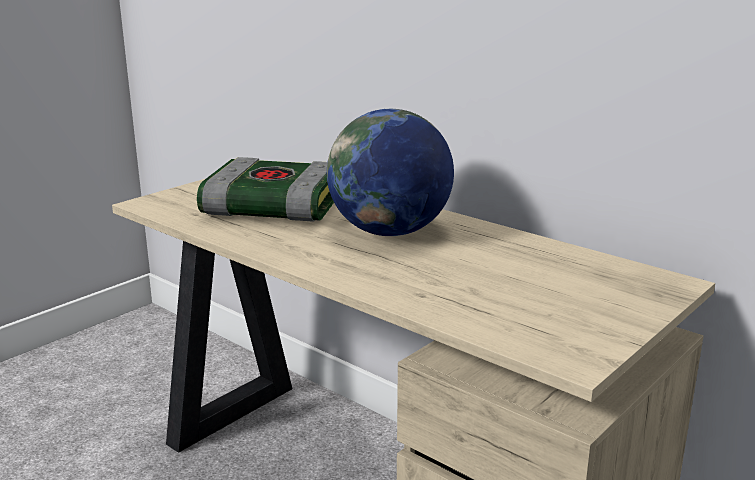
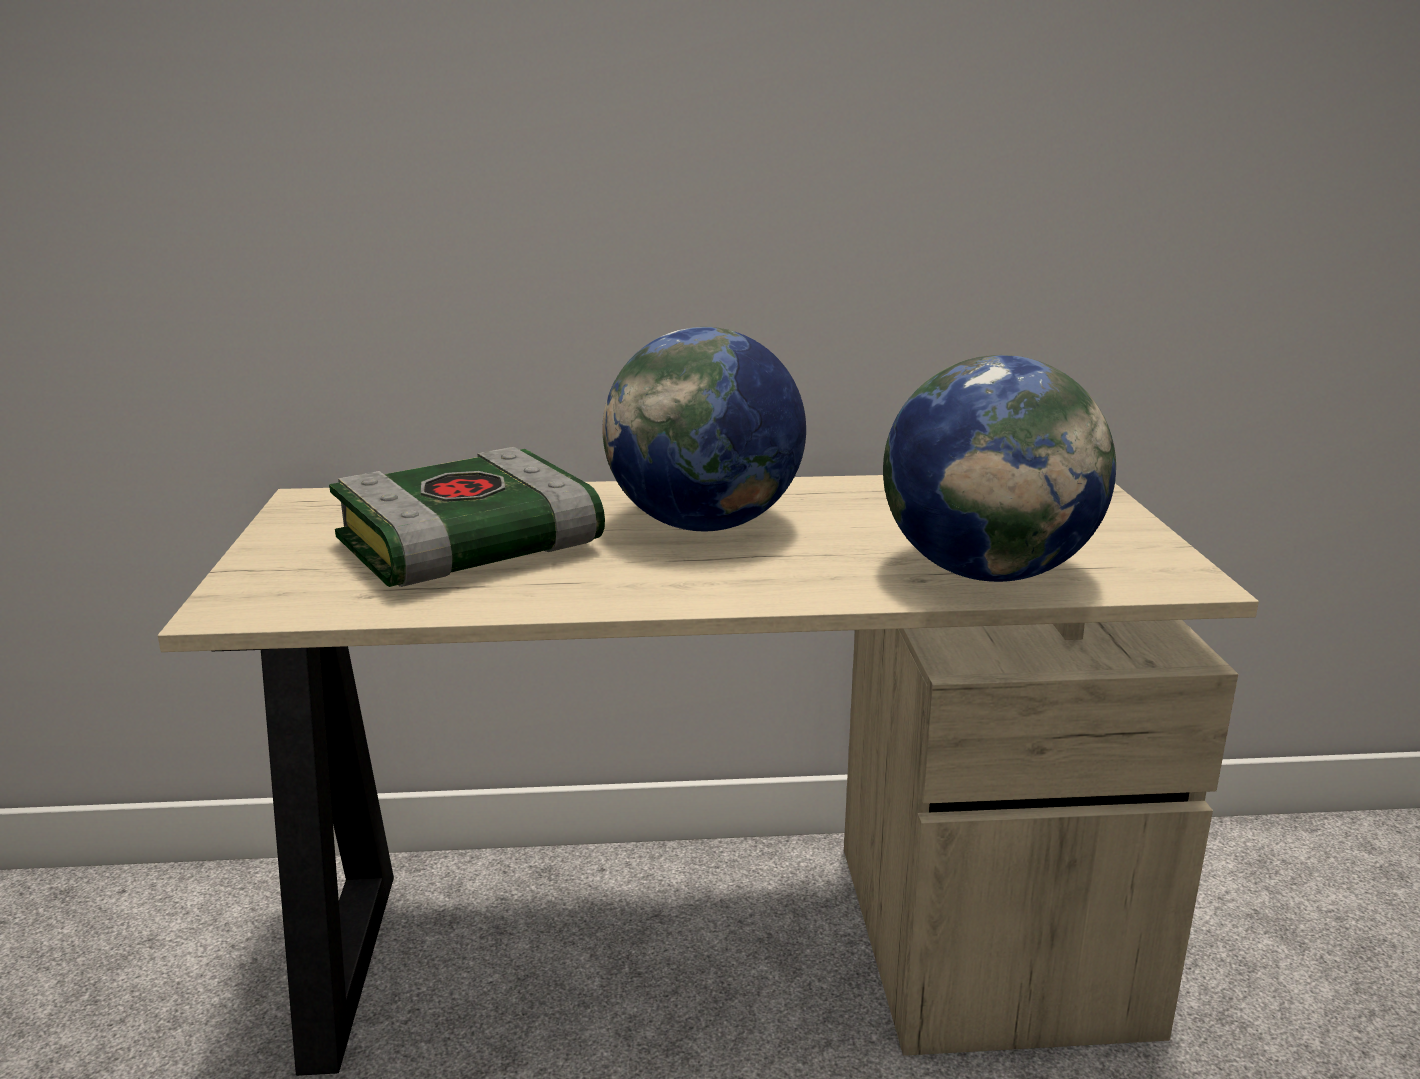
camera: 45 degrees left, 0 degrees up
(467, 306) = (987, 572): none -> globe

